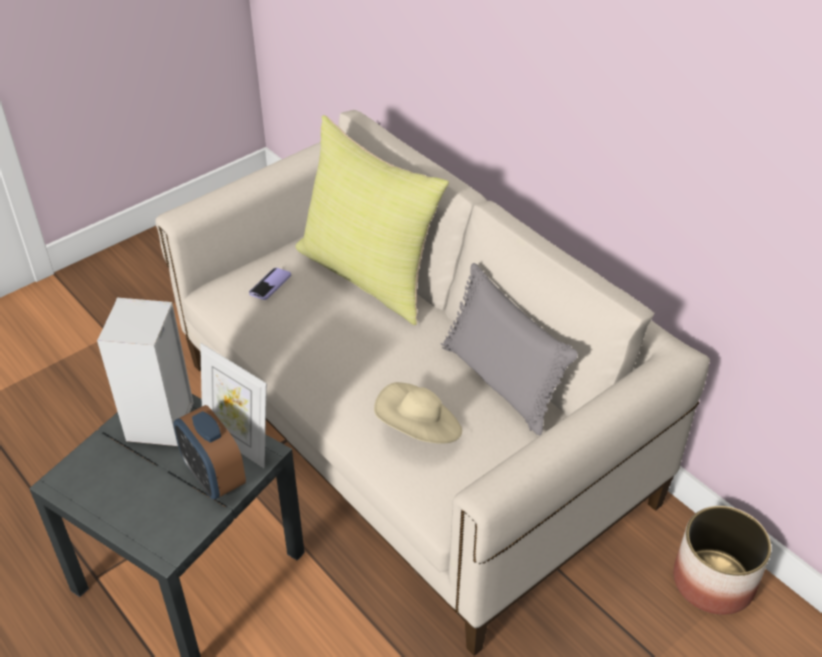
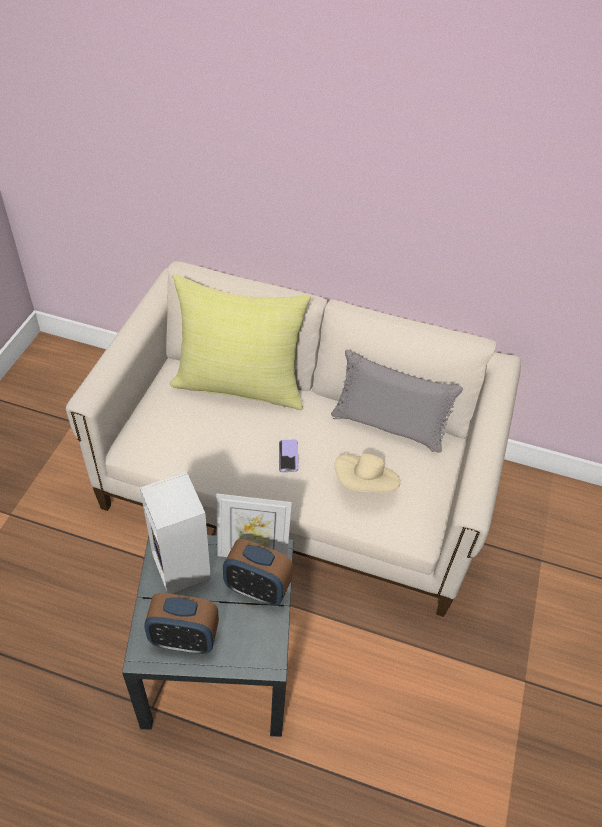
camera: 35 degrees left, 5 degrees up
(106, 488) = (184, 639): none -> alarm clock
(270, 285) = (173, 422): phone -> phone (288, 456)
(714, 581) = (537, 495): planter -> none

